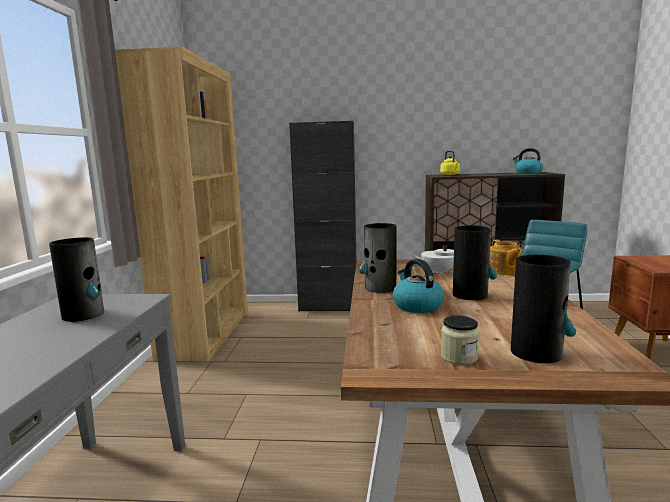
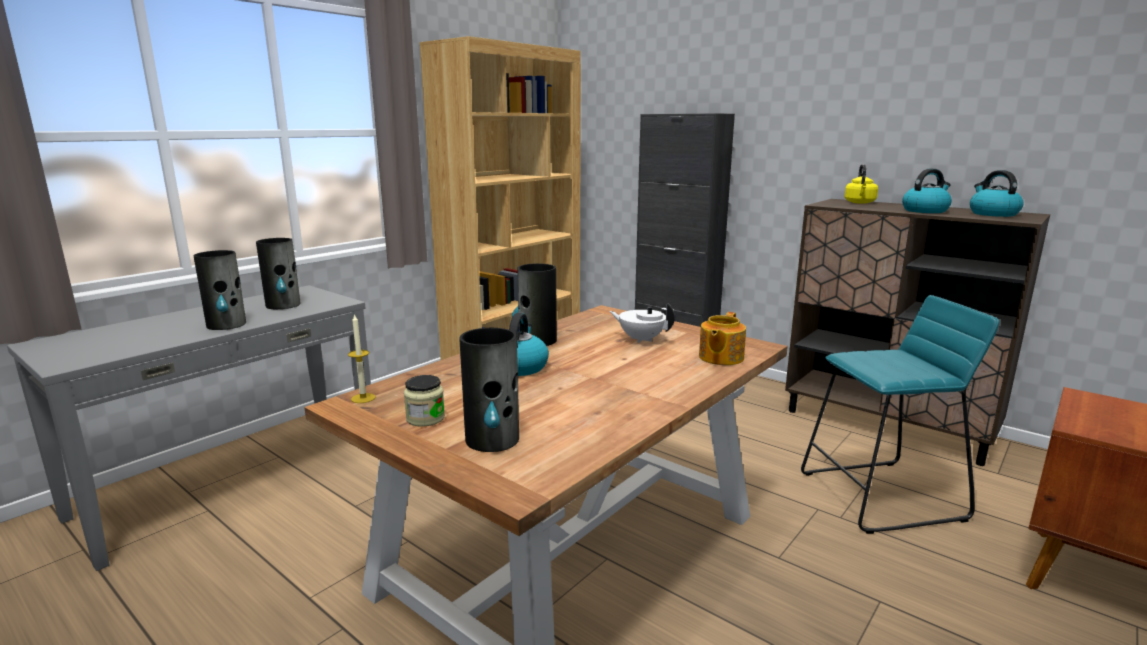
camera: 35 degrees right, 5 degrees up
(372, 361) = (363, 398): none -> candle
(470, 294) = (599, 372): vase -> vase (227, 324)
(497, 174) = (925, 211): none -> kettle

